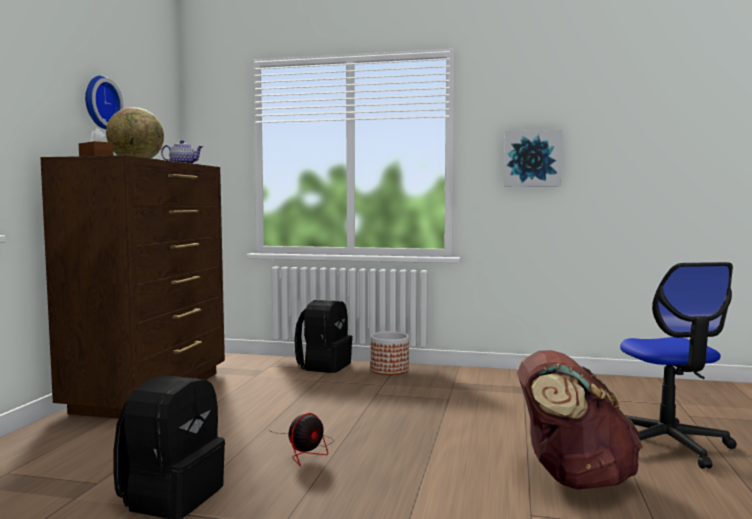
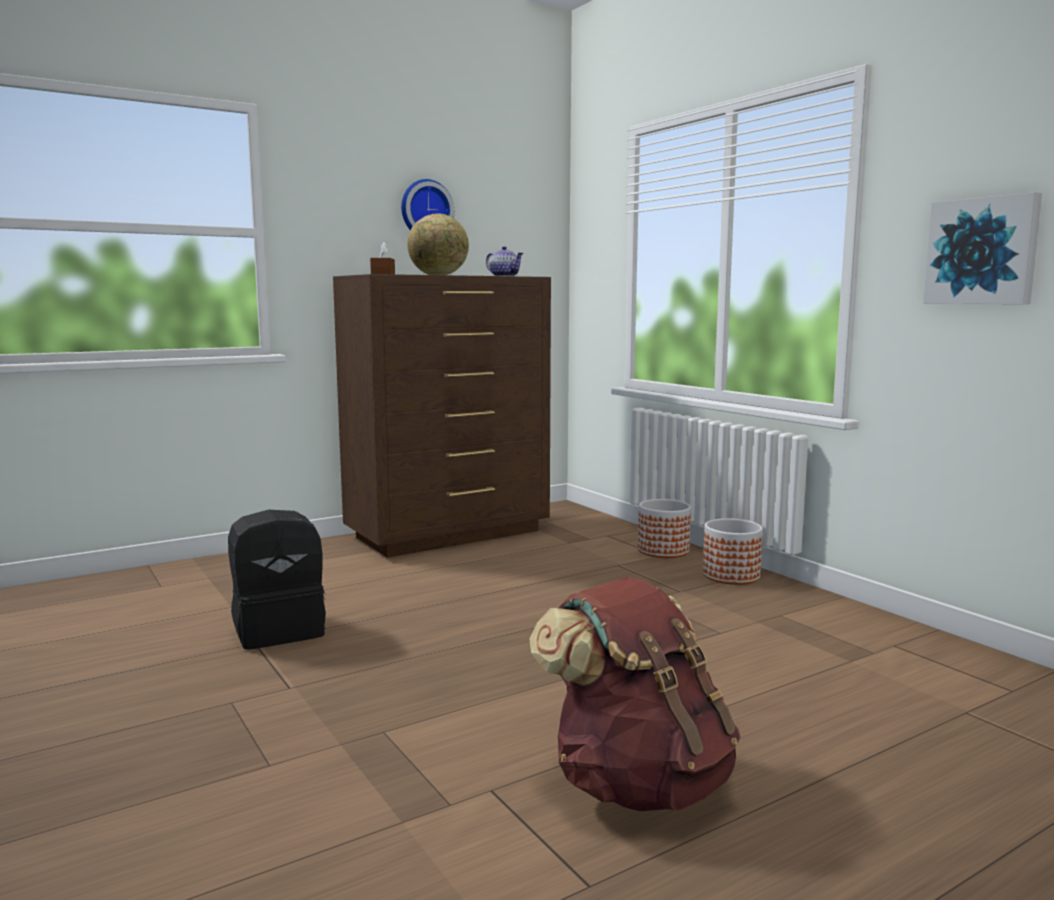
camera: 45 degrees right, 5 degrees up
(306, 450) = (446, 633): fan -> none
(324, 366) = (663, 550): black backpack -> planter
(668, 444) = (909, 816): office chair -> none

